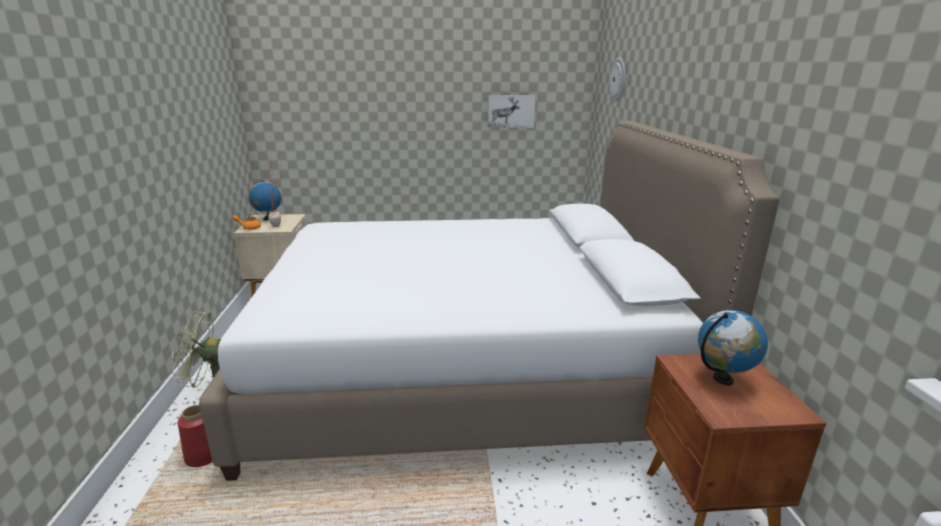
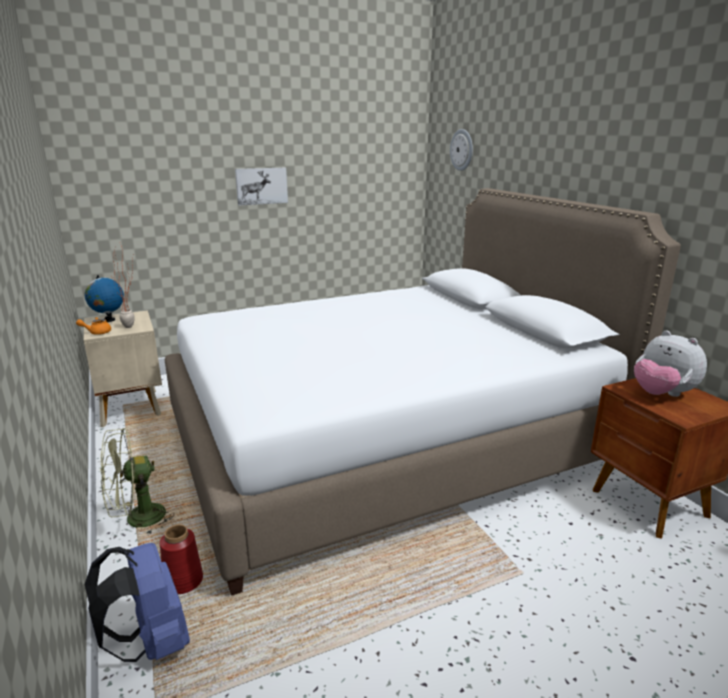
camera: 20 degrees left, 0 degrees up
(141, 502) = (151, 642): none -> blue backpack
(511, 111) = (352, 183): picture -> picture (261, 186)
(723, 379) = (662, 394): globe -> plush toy

